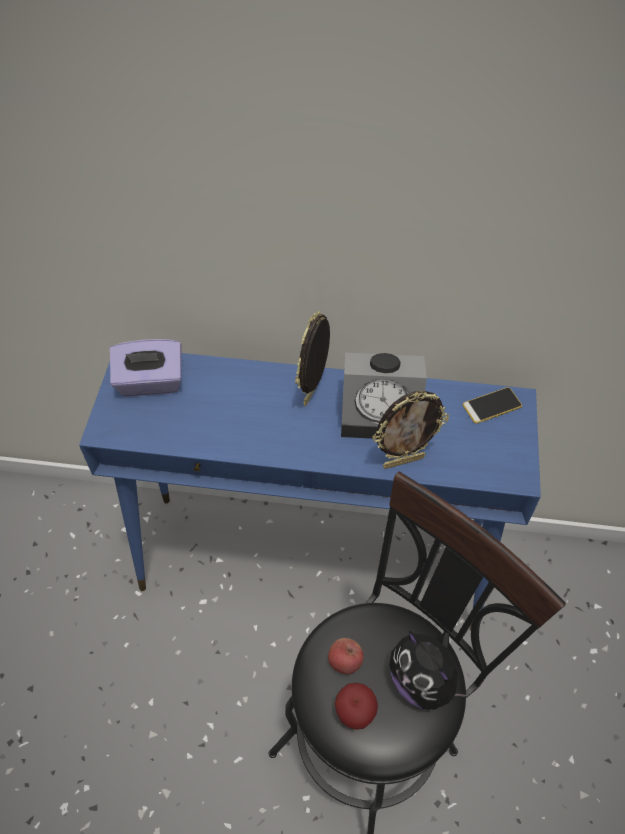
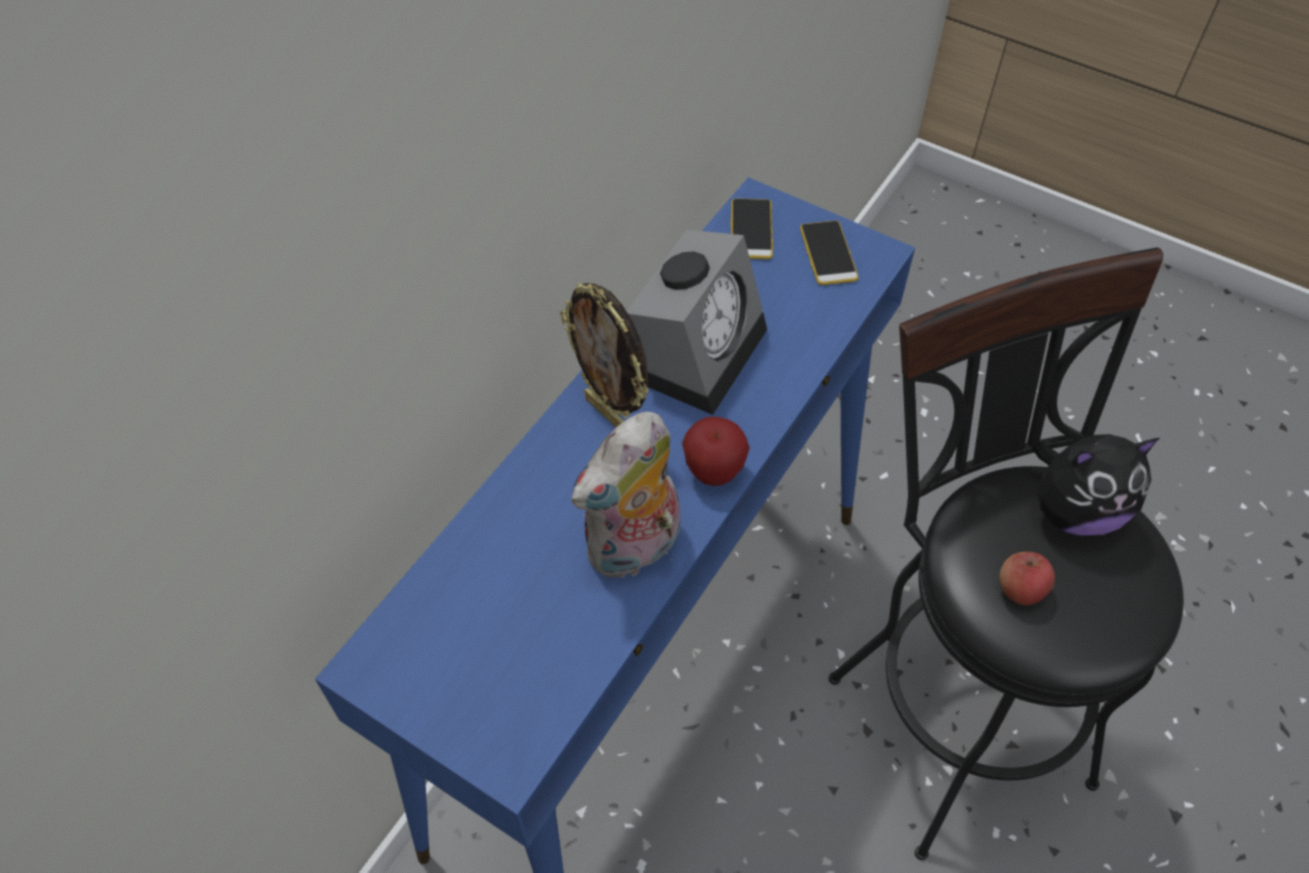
camera: 65 degrees left, 0 degrees up
(151, 383) = (445, 644): purple tissue box -> none
(236, 435) = (634, 549): none -> plush toy
(354, 713) = (1098, 608): apple -> apple (713, 472)
(403, 461) = (792, 360): picture frame -> none
(500, 451) = (828, 253): none -> phone

